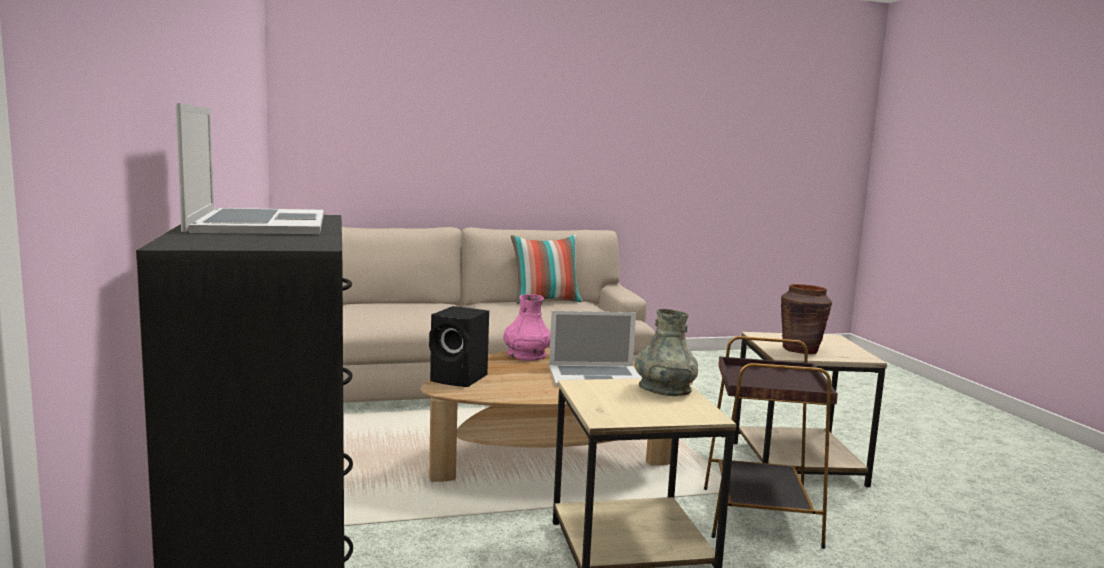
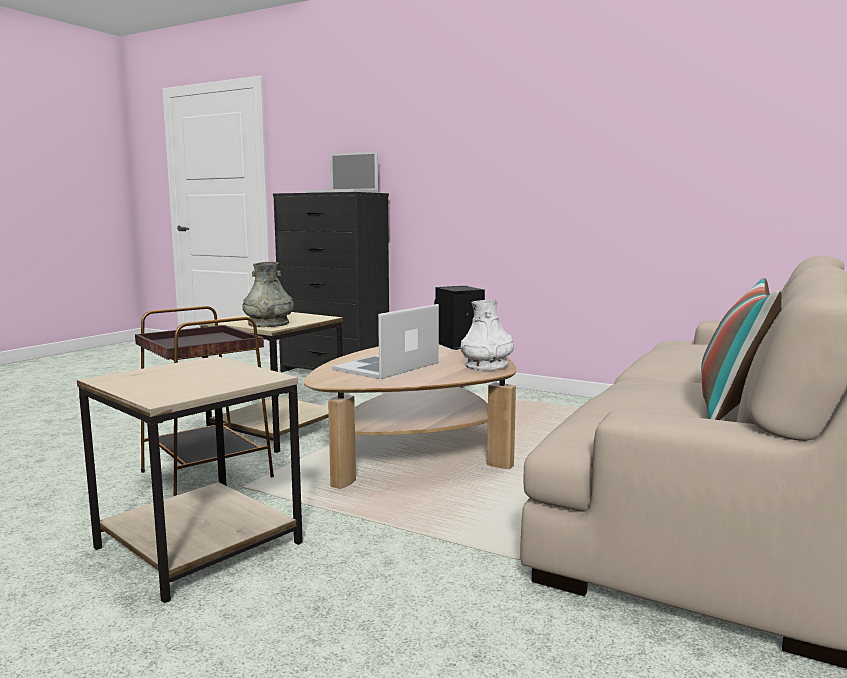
camera: 135 degrees right, 0 degrees up
(526, 355) = (486, 366): pink vase -> white vase
(800, 350) = (195, 369): brown vase -> none

